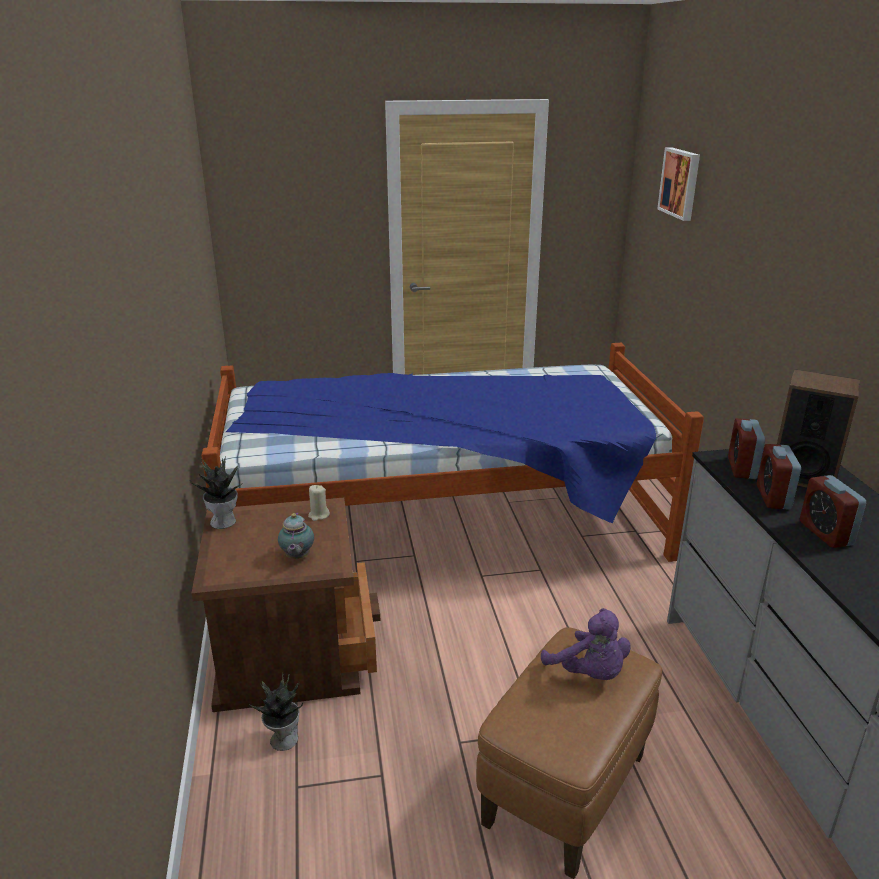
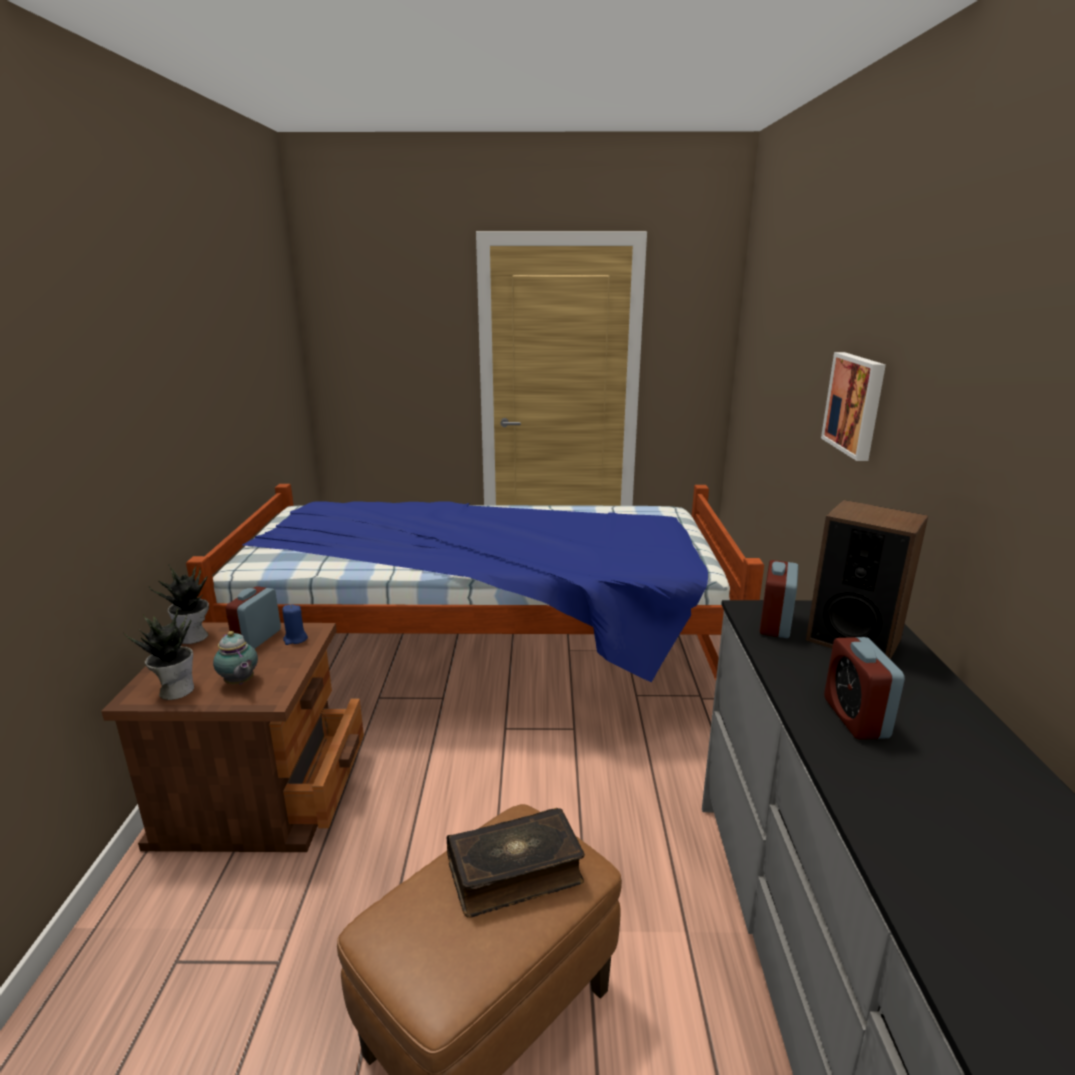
camera: 10 degrees right, 5 degrees down
(283, 739) = (195, 895): potted plant -> potted plant (176, 690)
(297, 557) = (240, 683): teapot -> teapot turned 45 degrees counterclockwise
(318, 515) = (295, 639): beige candle -> blue candle
(589, 673) = (515, 872): purple plush toy -> book
(681, 183) = (776, 311): picture -> picture (856, 404)
(773, 497) = (801, 663): alarm clock -> alarm clock (257, 638)

